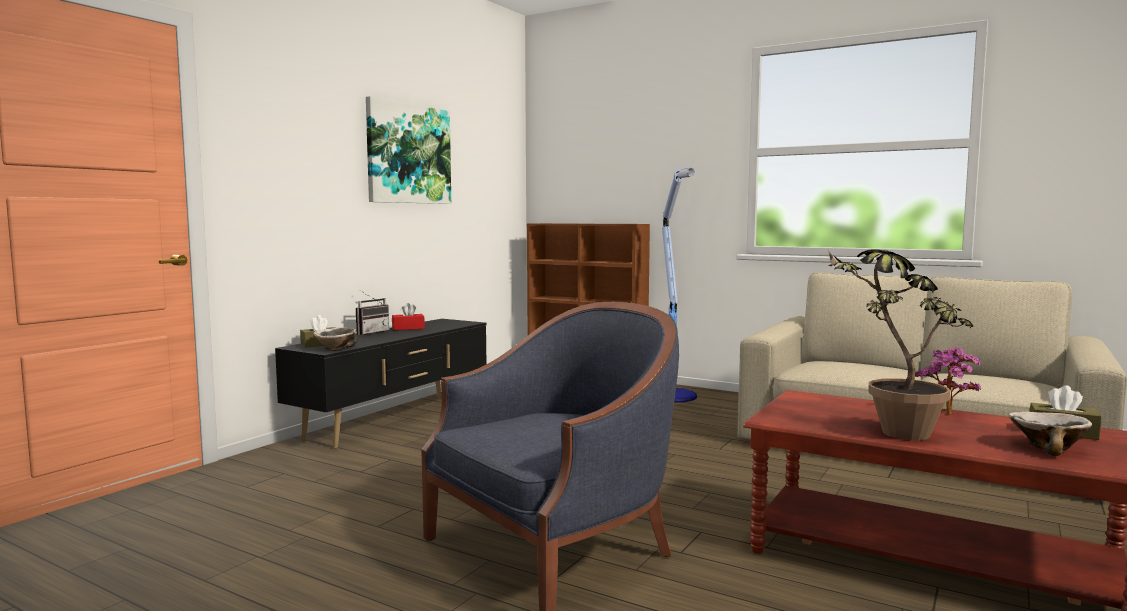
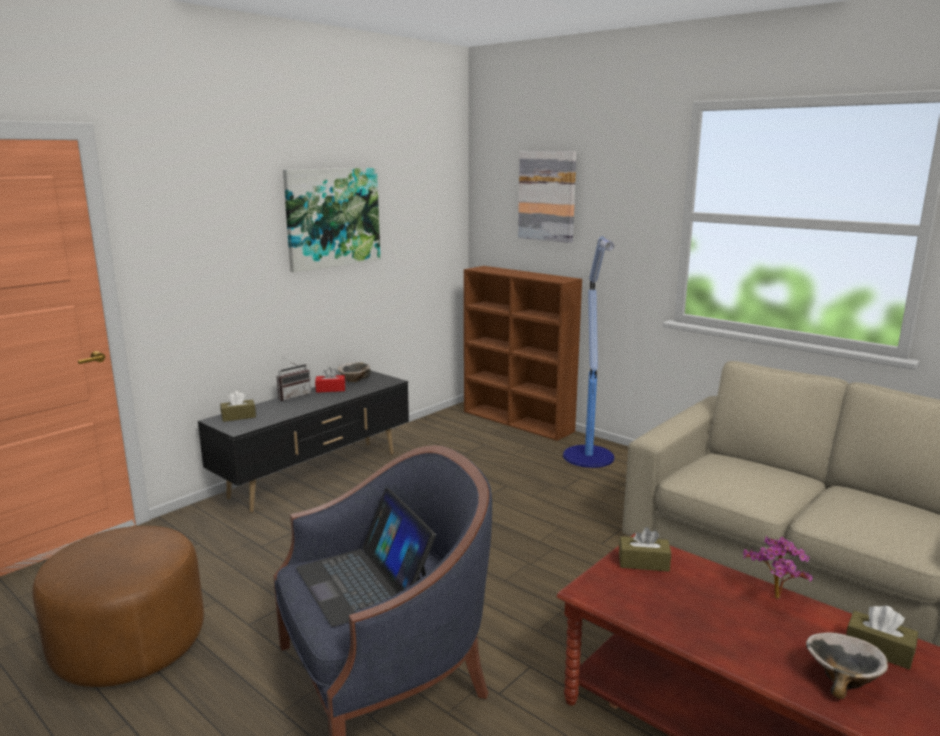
camera: 10 degrees right, 10 degrees up
(242, 551) = (129, 645): none -> brown ottoman
(336, 349) = (247, 427): bowl -> bowl (354, 380)
(537, 430) = (364, 580): none -> laptop
(610, 148) = (547, 196): none -> picture
(810, 403) = (643, 562): none -> brown tissue box
(889, 429) = (694, 624): potted plant -> none

